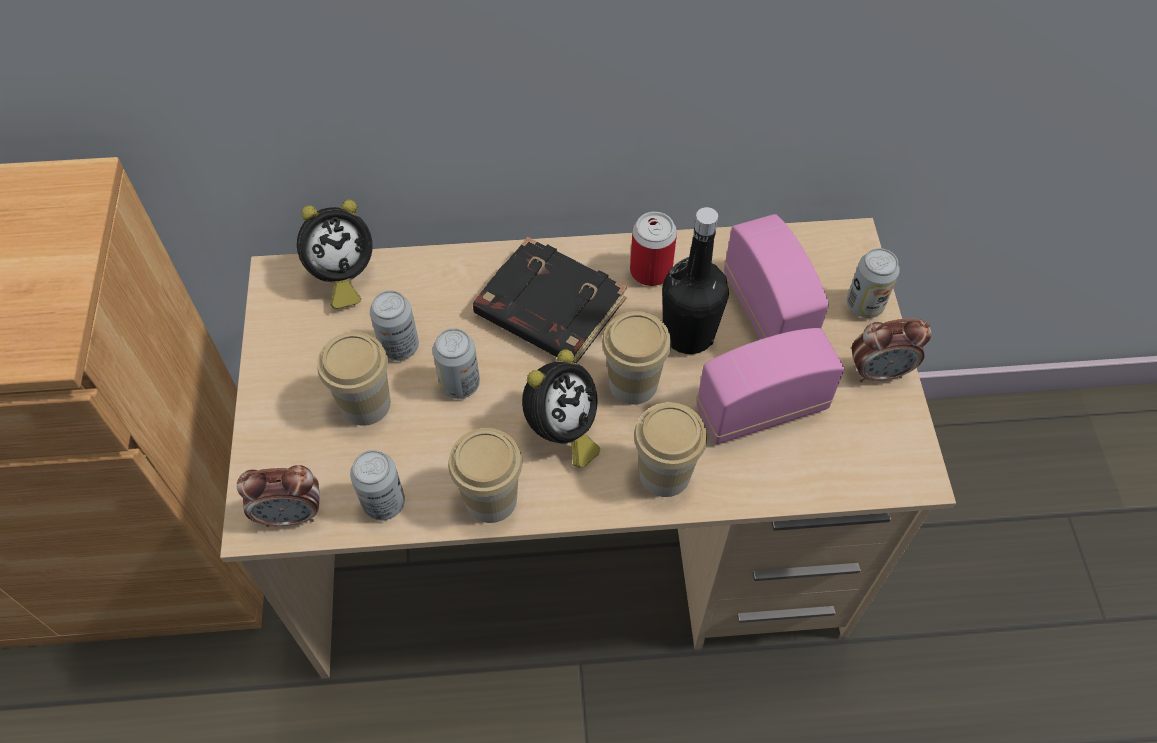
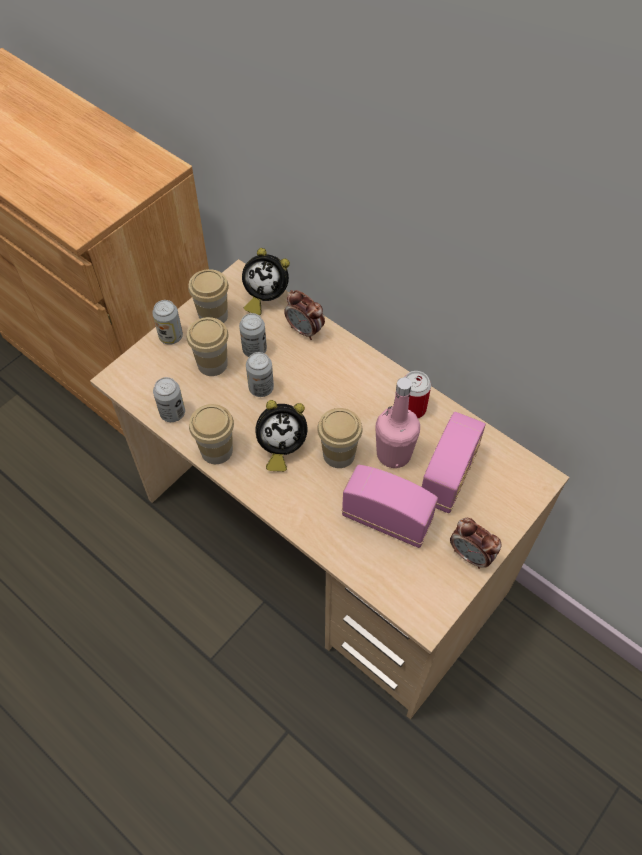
camera: 45 degrees right, 0 degrees up
(291, 514) = (133, 386): alarm clock -> alarm clock (305, 330)
(547, 309) = (340, 386): black book -> none
(664, 473) = (304, 507): cup -> cup (213, 316)
(688, 334) = (393, 454): black bottle -> pink bottle
(864, 305) = (505, 516): can -> can (171, 336)

